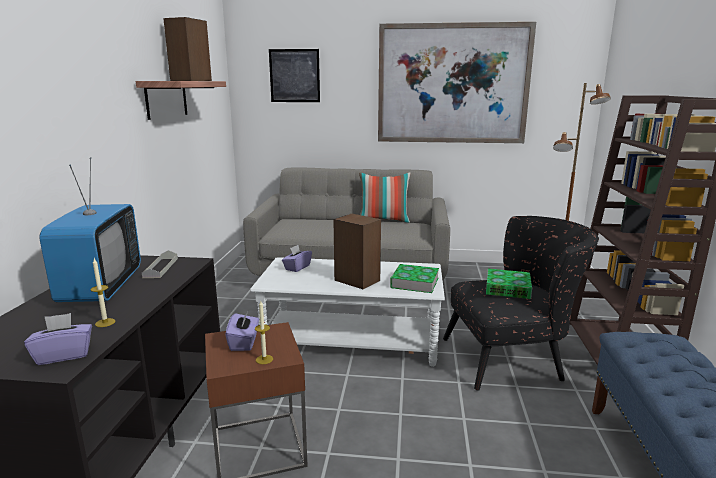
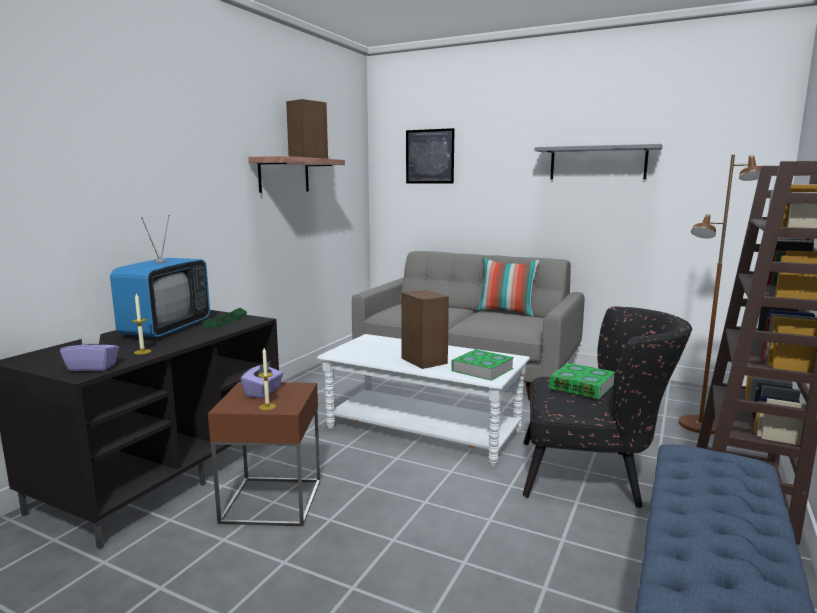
camera: 20 degrees right, 5 degrees down
(161, 268) = (226, 321): grey tray -> green tray
(297, 267) = (376, 344): purple tissue box -> none
(452, 84) = (597, 163): picture -> grey shelf

